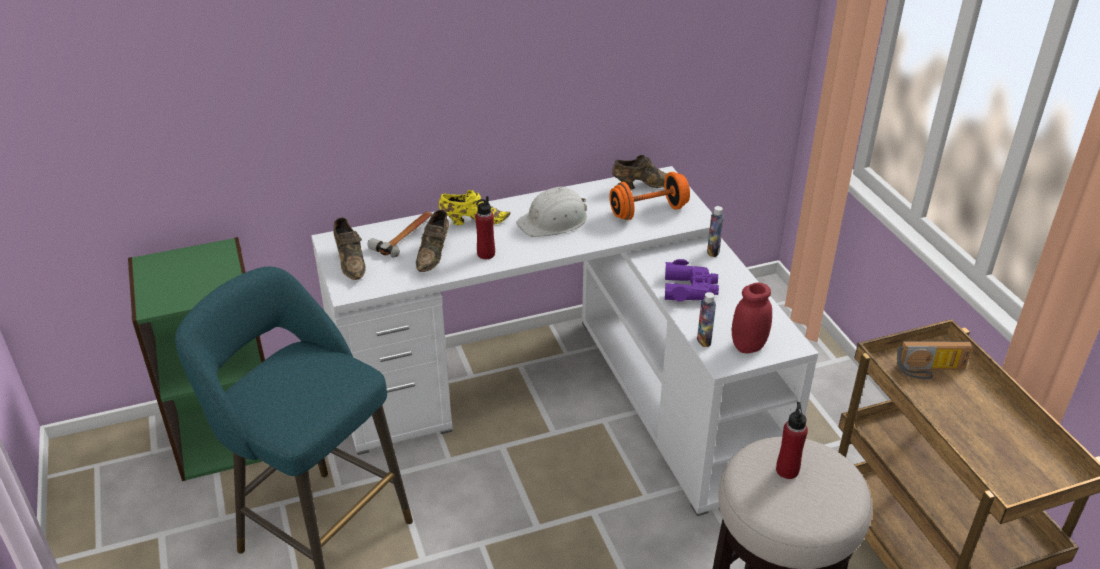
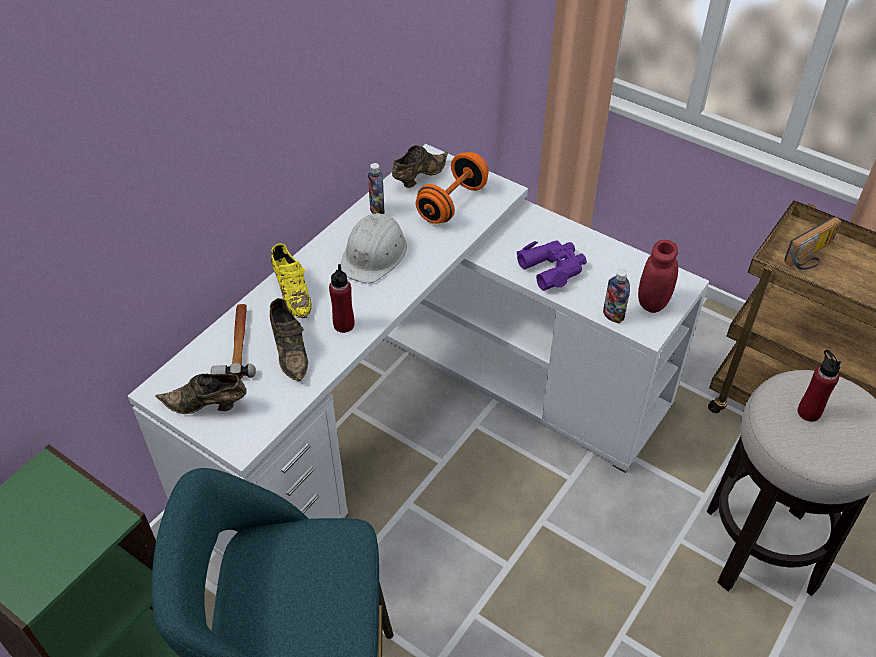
camera: 35 degrees left, 10 degrees up
(351, 261) = (207, 406): brown shoe -> brown shoe turned 150 degrees clockwise
(472, 221) = (293, 293): yellow shoe -> yellow shoe turned 105 degrees clockwise
(713, 251) = (535, 219): bottle -> bottle (377, 210)

